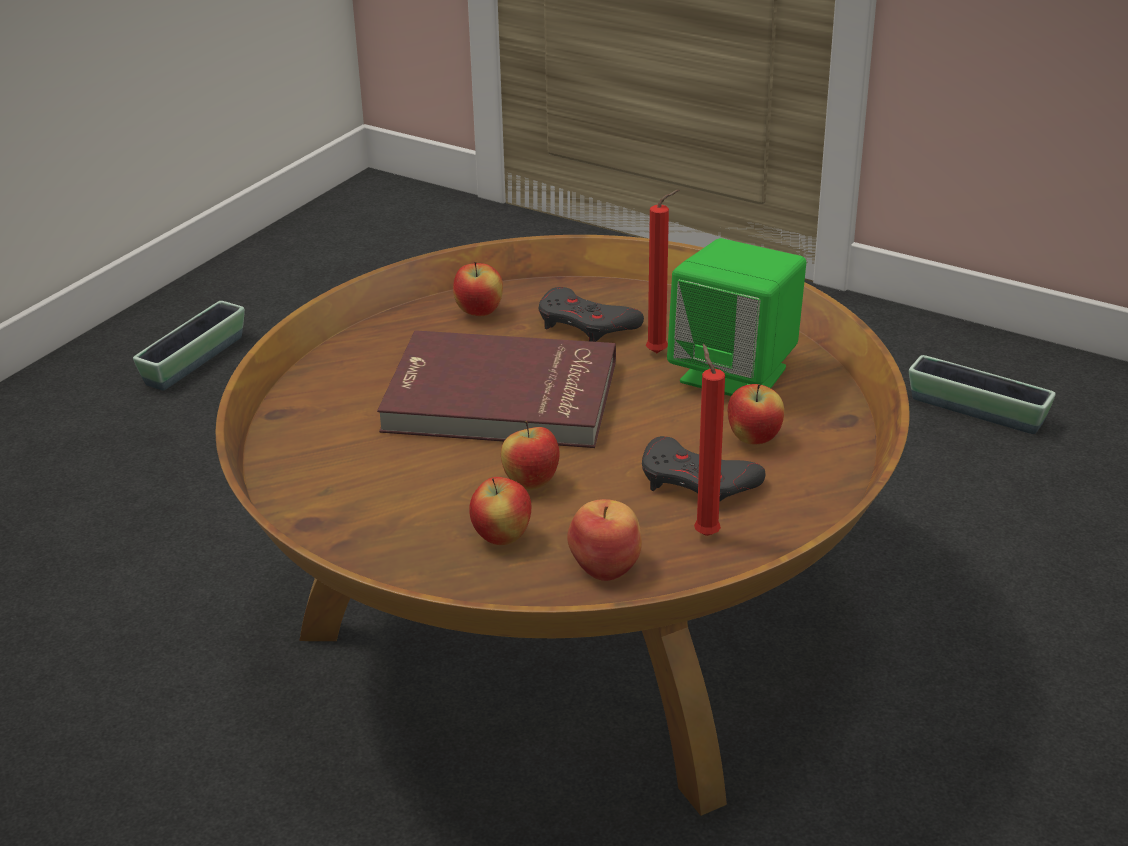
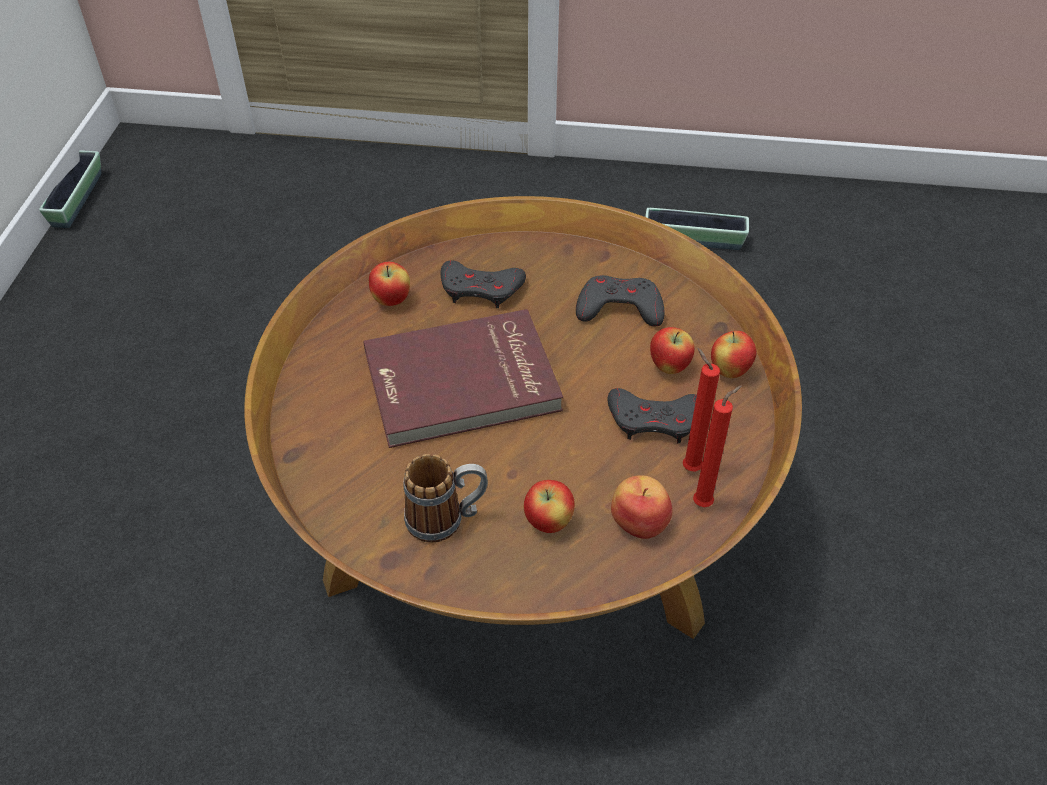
camera: 25 degrees left, 15 degrees up
(195, 361) = (83, 357): planter -> planter (77, 200)
(393, 506) = (447, 519): none -> mug
(531, 483) = (537, 461): apple -> apple (729, 371)
(660, 353) = (553, 302): red candle -> red candle (705, 502)
(735, 374) = (619, 308): green speaker -> grey game controller

